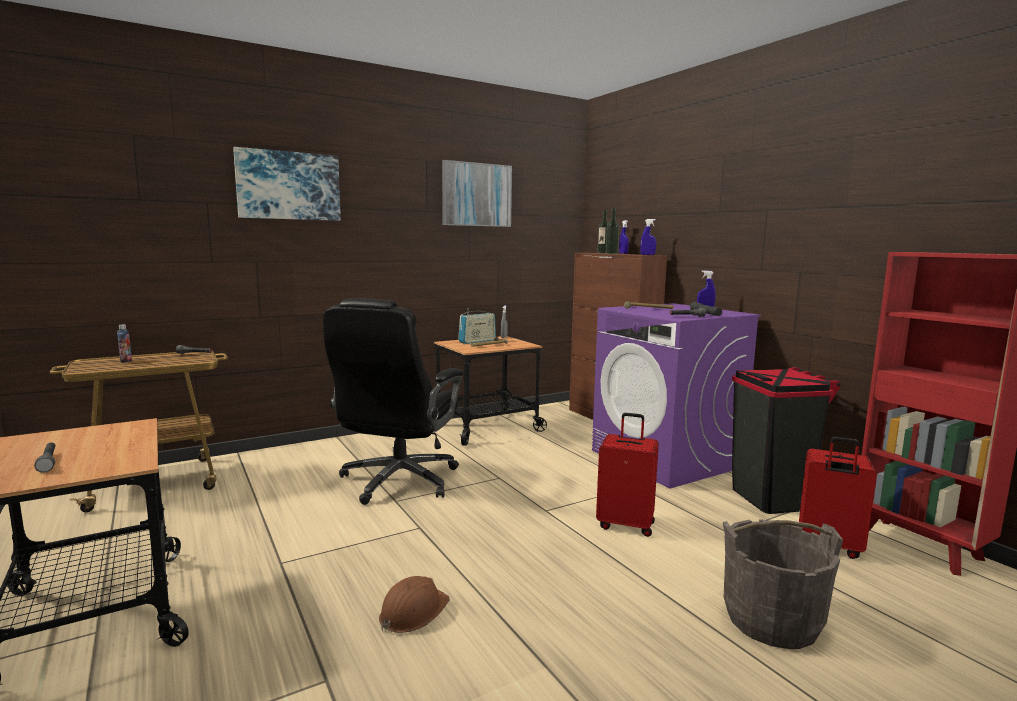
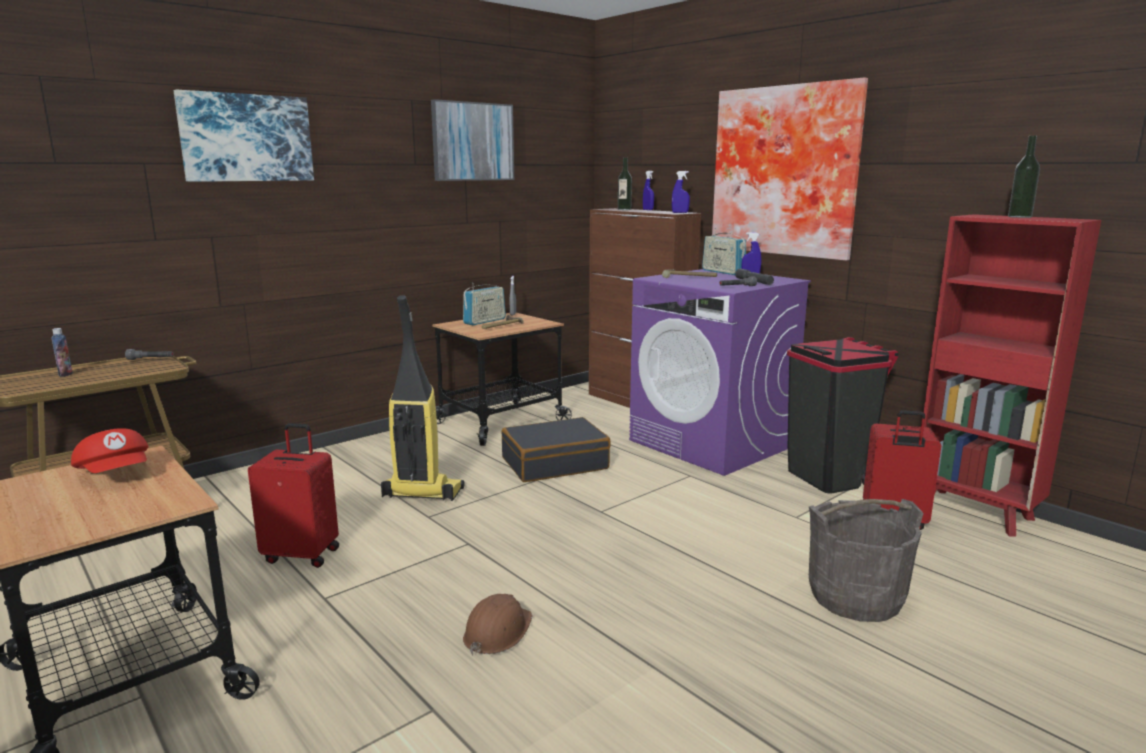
camera: 10 degrees left, 5 degrees up
(48, 462) = (75, 509): grey flashlight -> none
(103, 437) = (117, 474): none -> red cap
(398, 481) = (422, 494): black office chair -> vacuum cleaner
(519, 465) = (554, 463): none -> black suitcase
(611, 253) = (636, 211): bottle -> bottle (1019, 217)
(626, 524) = (690, 518): red suitcase -> red suitcase (302, 554)
(682, 306) = (723, 272): none -> radio
(740, 217) = (786, 171): none -> picture

